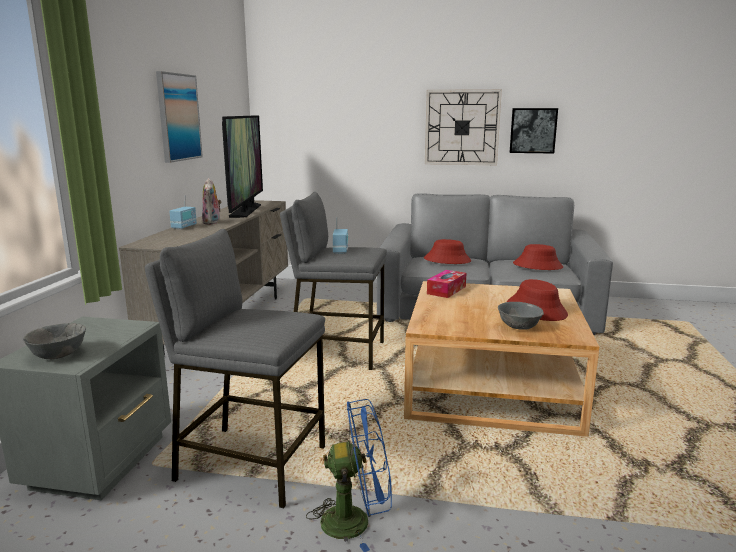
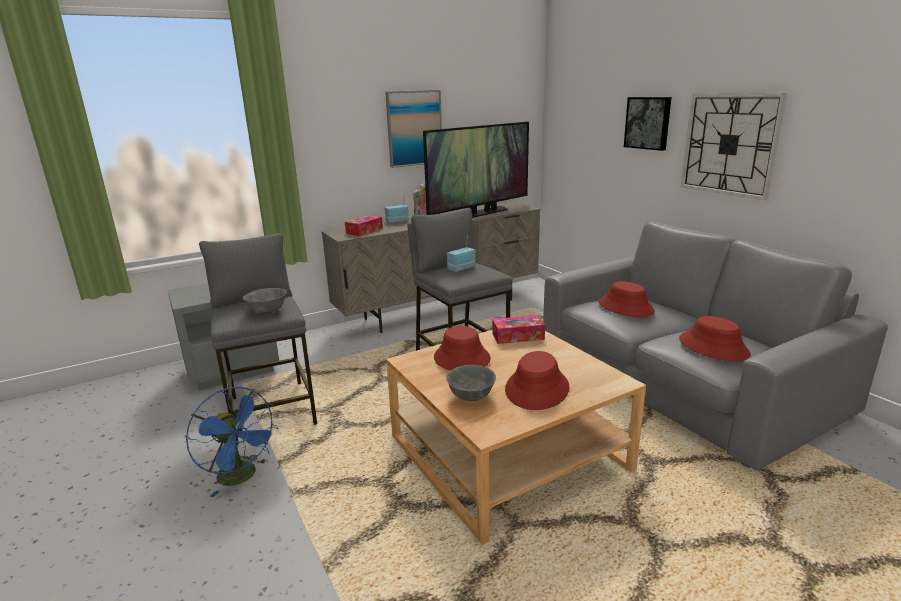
camera: 50 degrees right, 5 degrees up
(58, 355) = (193, 295): grey bowl -> grey bowl (267, 311)
(177, 238) = (364, 231): none -> tissue box
(453, 313) = (461, 358): none -> red hat
(533, 130) = (825, 155): picture -> picture (648, 123)

